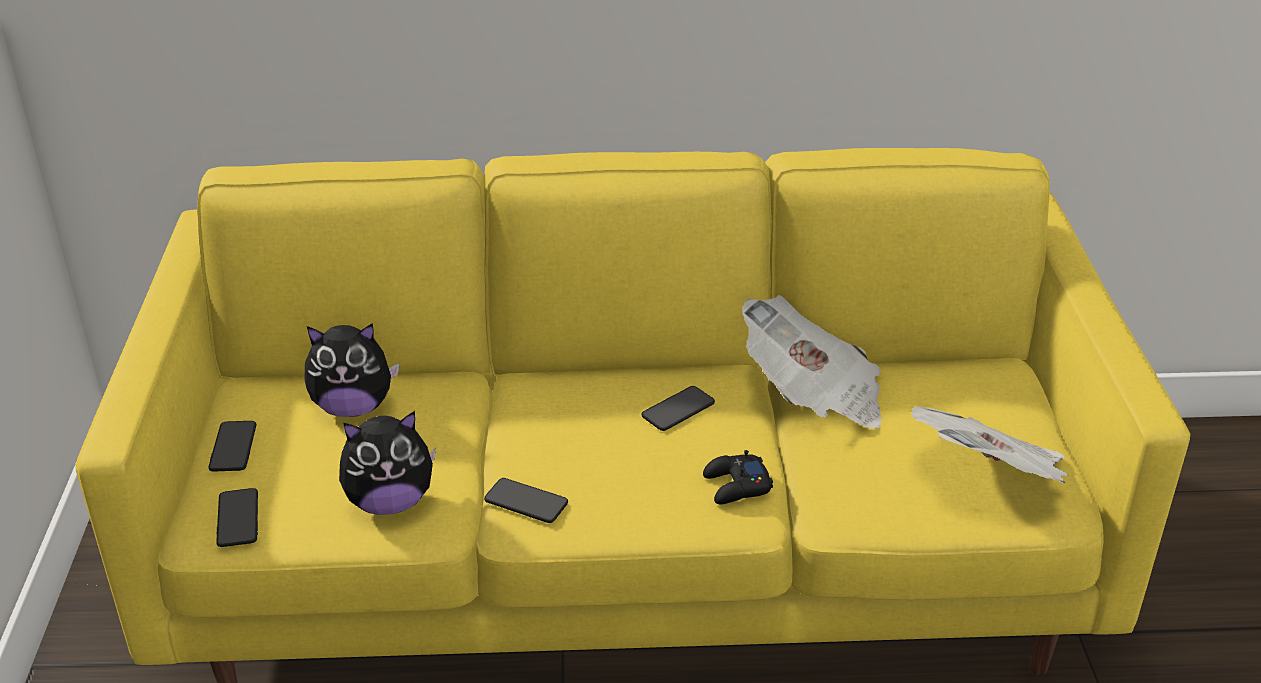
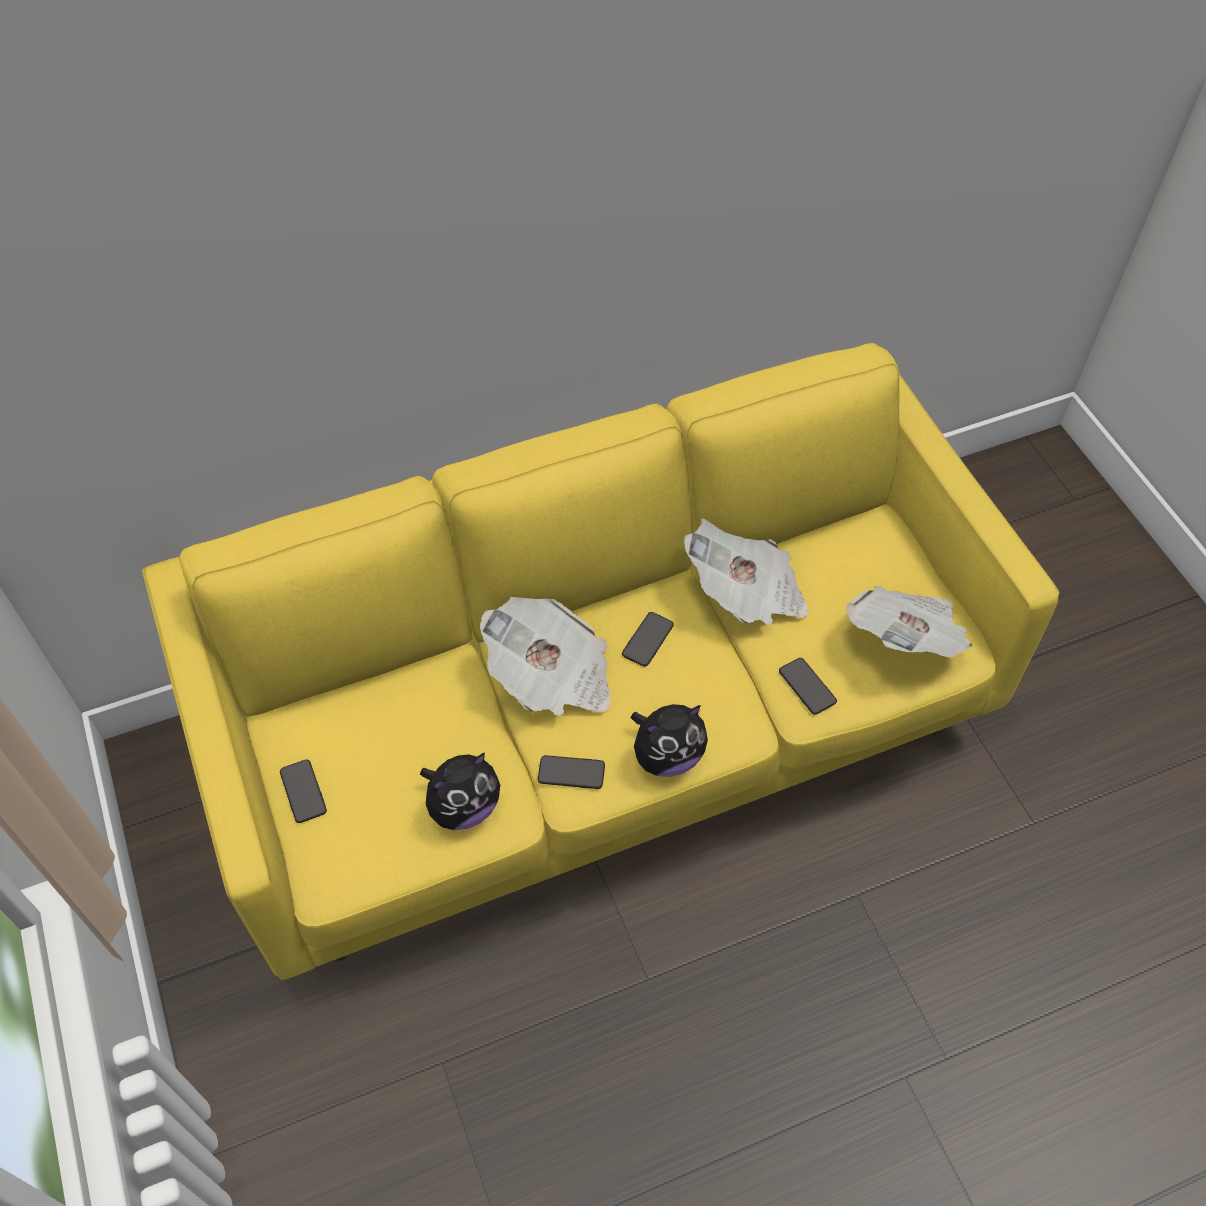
camera: 20 degrees left, 20 degrees up
(238, 519) = (349, 864): phone -> phone (807, 686)
(353, 407) = (382, 717): plush toy -> plush toy (667, 756)
(553, 416) = (551, 676): none -> newspaper
(736, 486) = (724, 706): black game controller -> none

